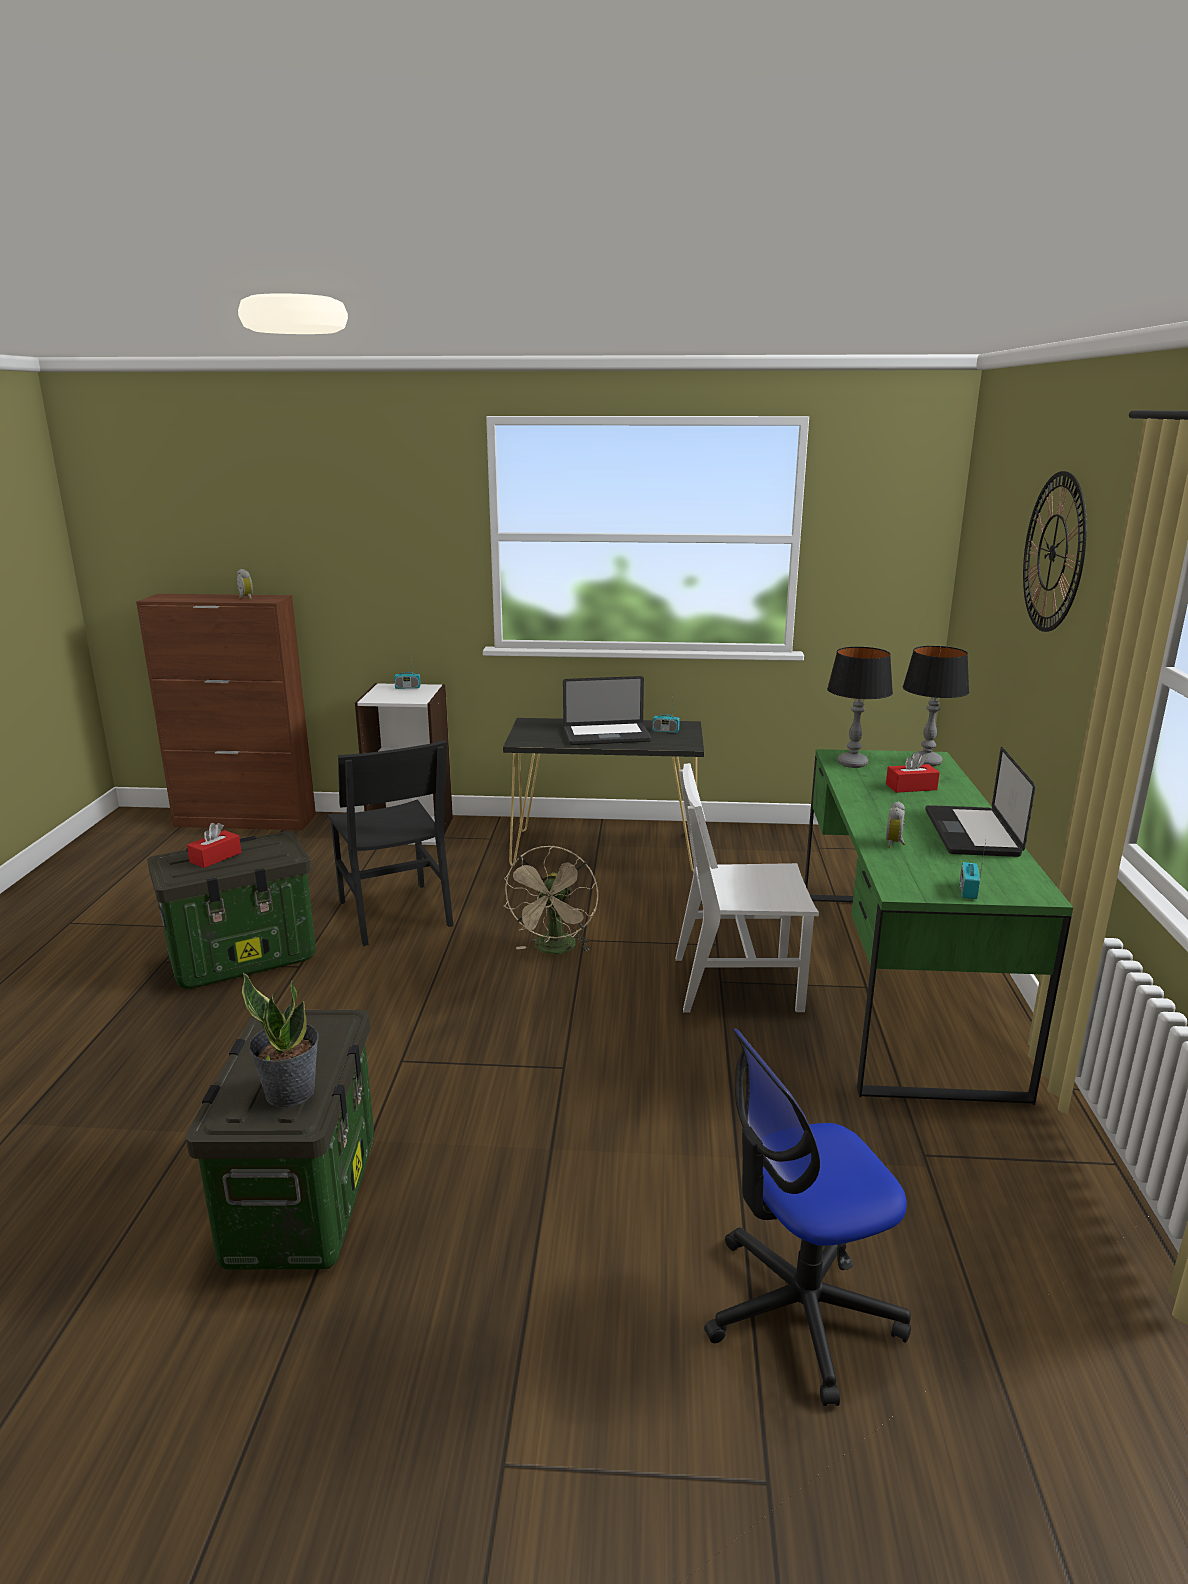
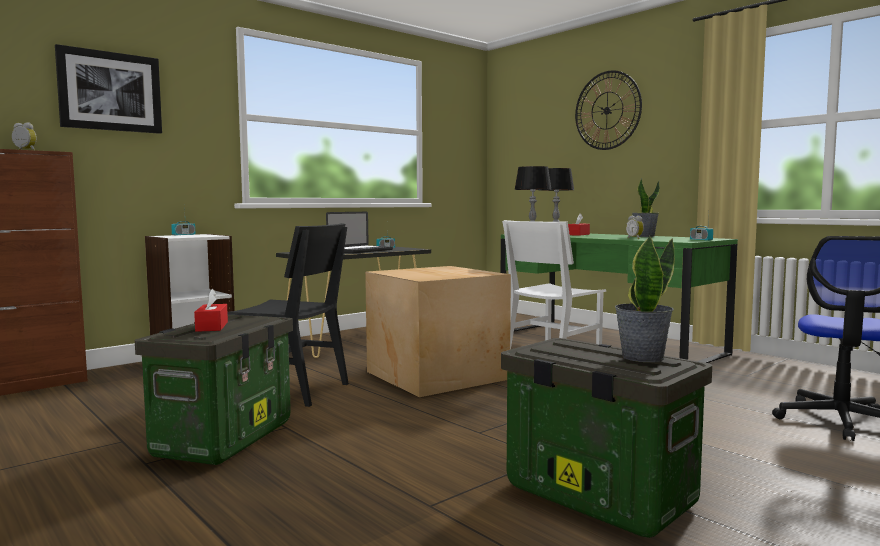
camera: 45 degrees left, 15 degrees down
(338, 520) = (110, 91): none -> picture
(554, 950) = (437, 375): beige fan -> cardboard box
(971, 833) = (644, 236): laptop -> potted plant

